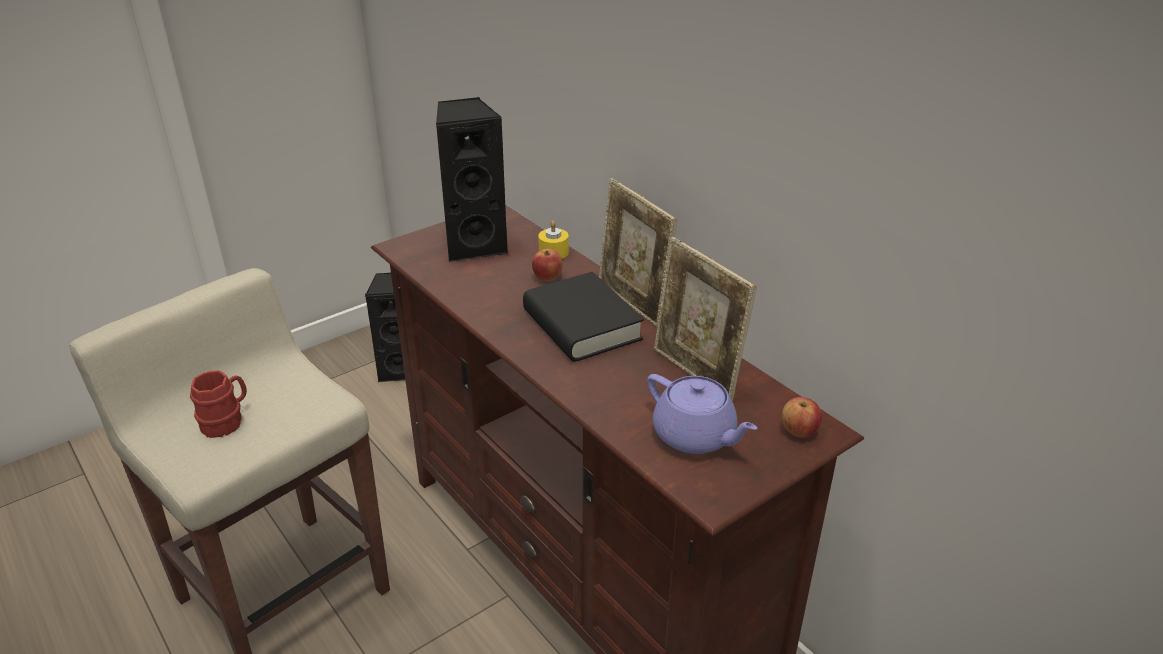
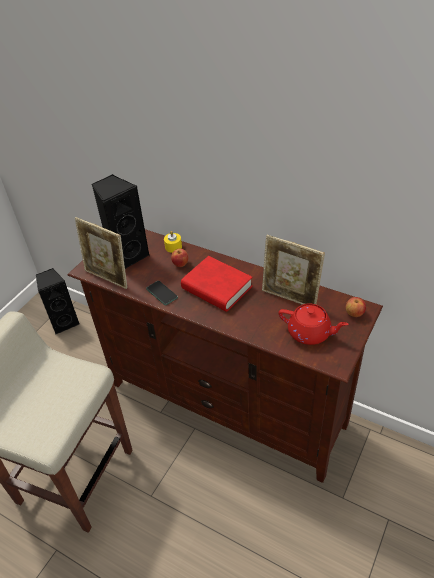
camera: 20 degrees left, 10 degrees up
(227, 421) = (39, 406): red mug -> none
(489, 308) = (162, 293): none -> phone
(581, 325) = (217, 288): black book -> red book
(633, 303) = (234, 266): picture frame -> picture frame (108, 278)
(695, 436) = (310, 333): purple teapot -> red teapot

